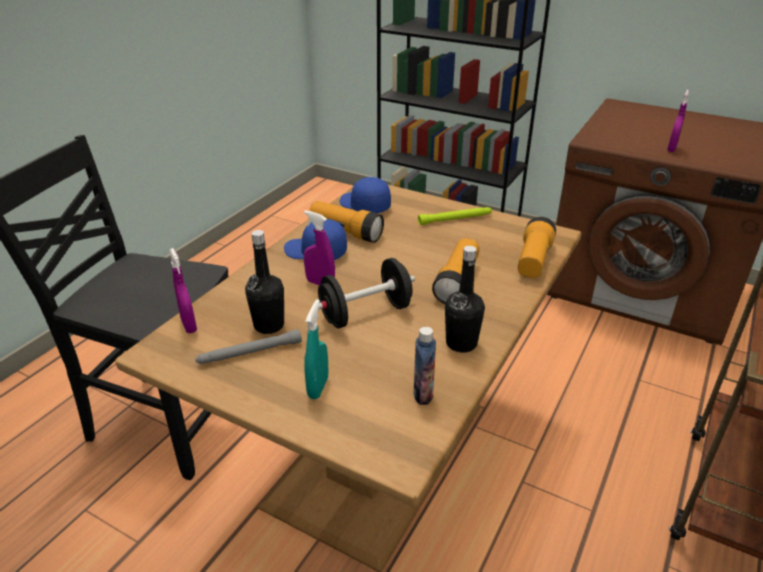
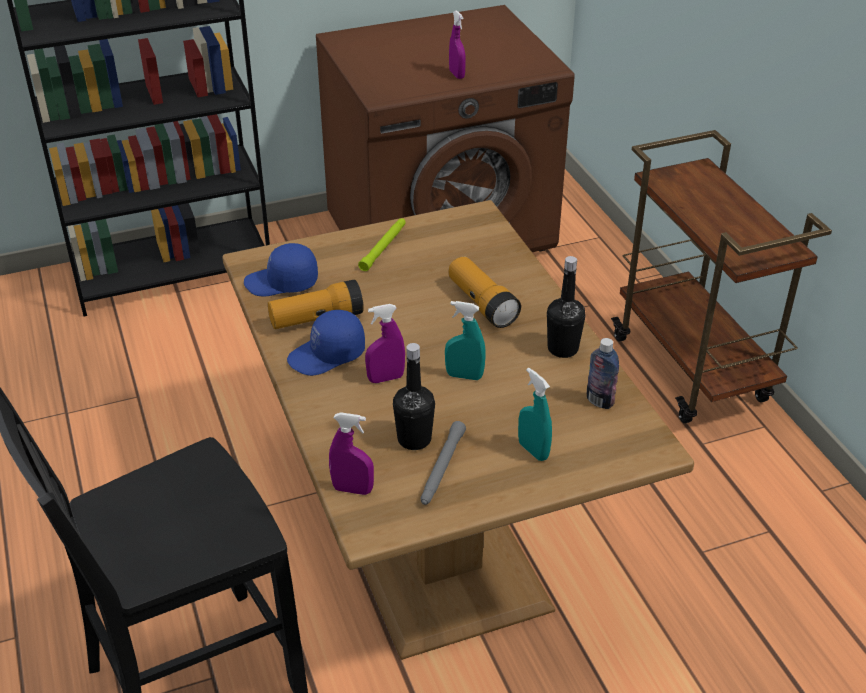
camera: 50 degrees left, 5 degrees up
(365, 313) = (464, 376): black dumbbell -> turquoise spray bottle
(533, 260) = (501, 248): flashlight -> none

